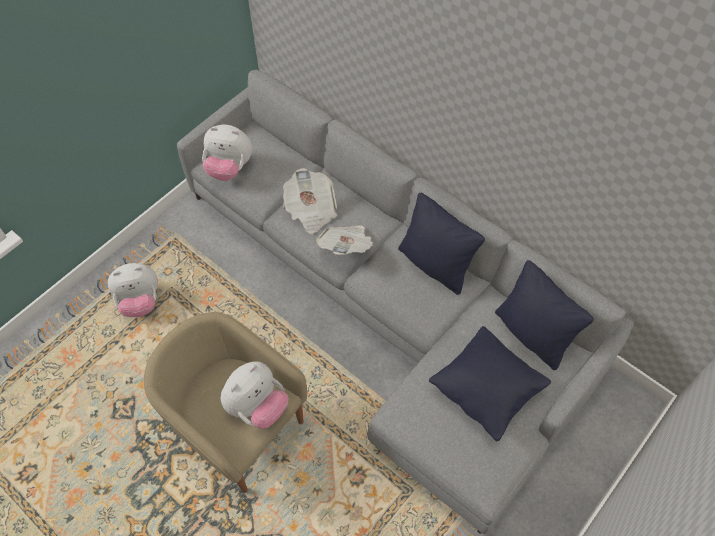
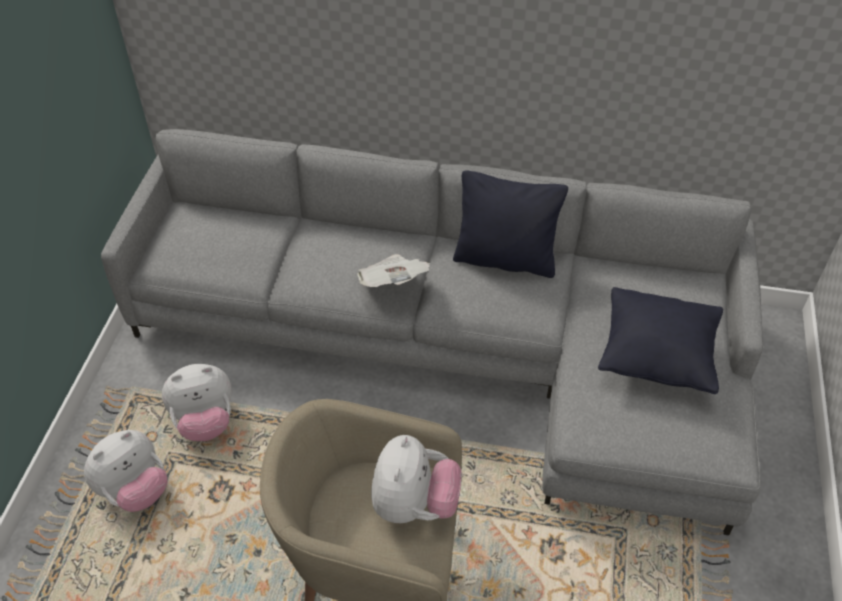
camera: 30 degrees left, 10 degrees down
(229, 168) = (185, 261): plush toy -> plush toy (205, 421)
(311, 210) = (322, 263): newspaper -> none
(532, 334) = (657, 281): black pillow -> none

